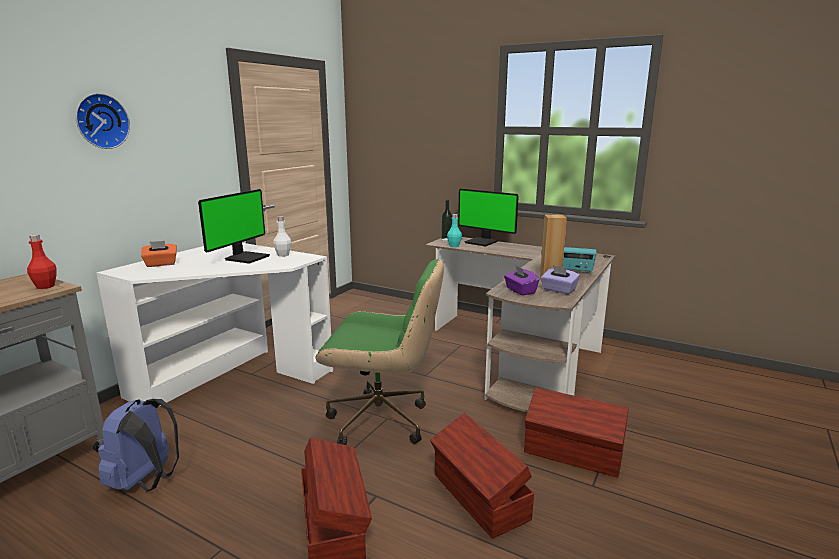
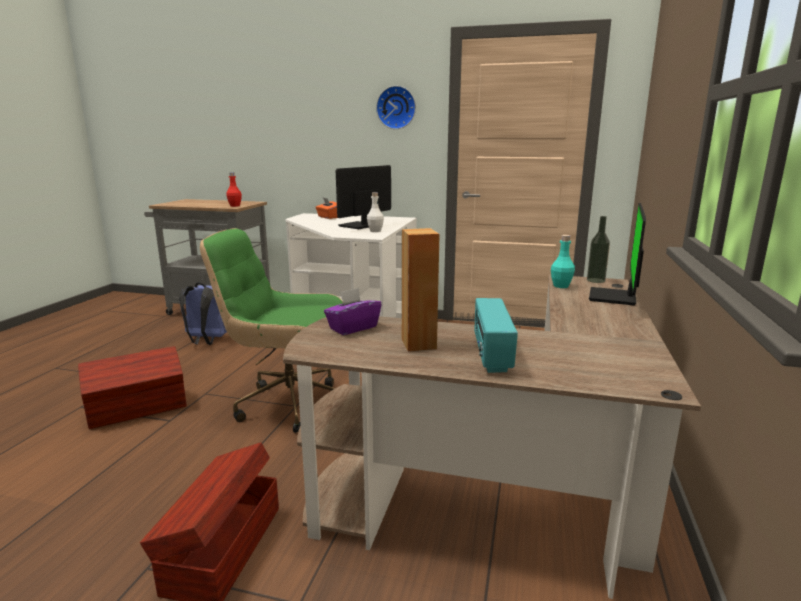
camera: 75 degrees right, 0 degrees up
(101, 121) = (324, 103): wall clock -> wall clock (396, 107)
(246, 257) = (359, 226): monitor -> monitor turned 120 degrees clockwise
(382, 422) = (288, 404): green office chair -> green office chair turned 105 degrees clockwise
(479, 497) = (150, 475): brown storage box -> none
(559, 290) = (368, 350): purple tissue box -> none

